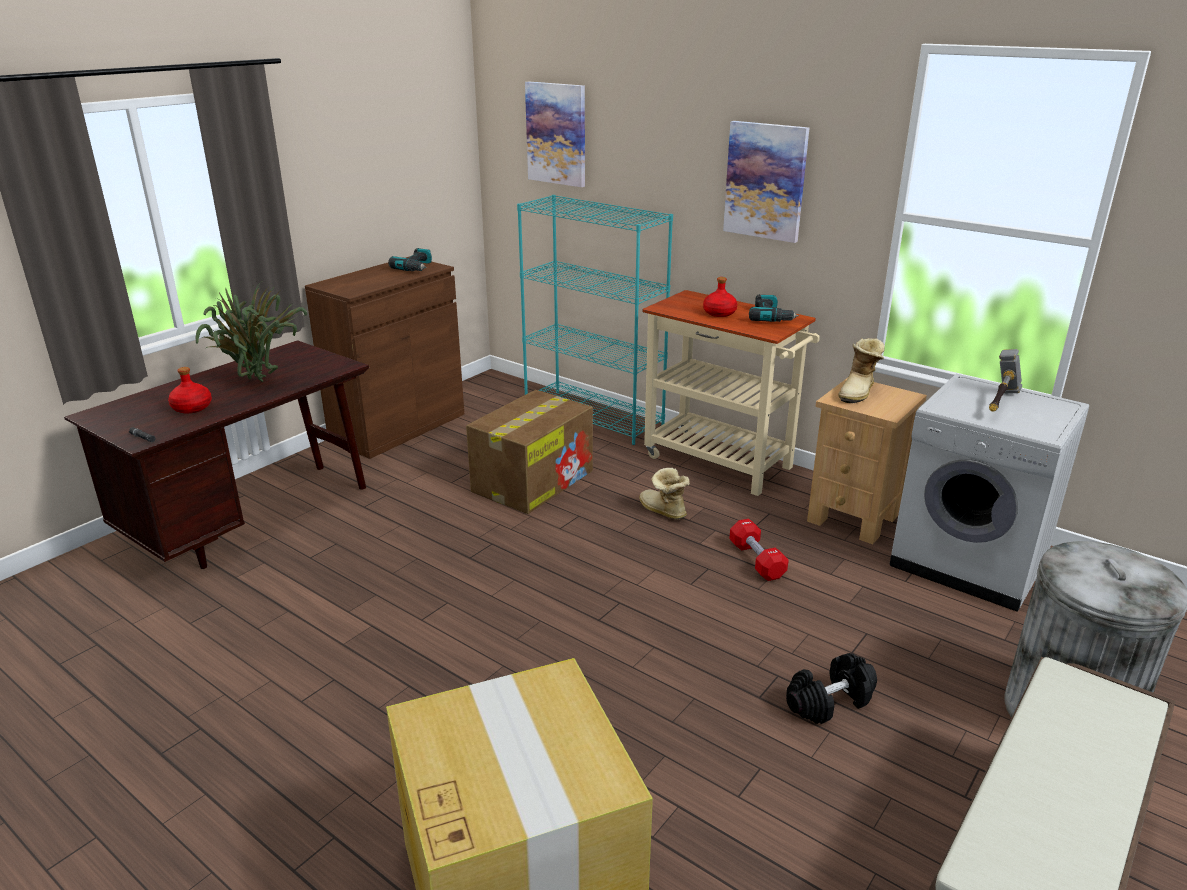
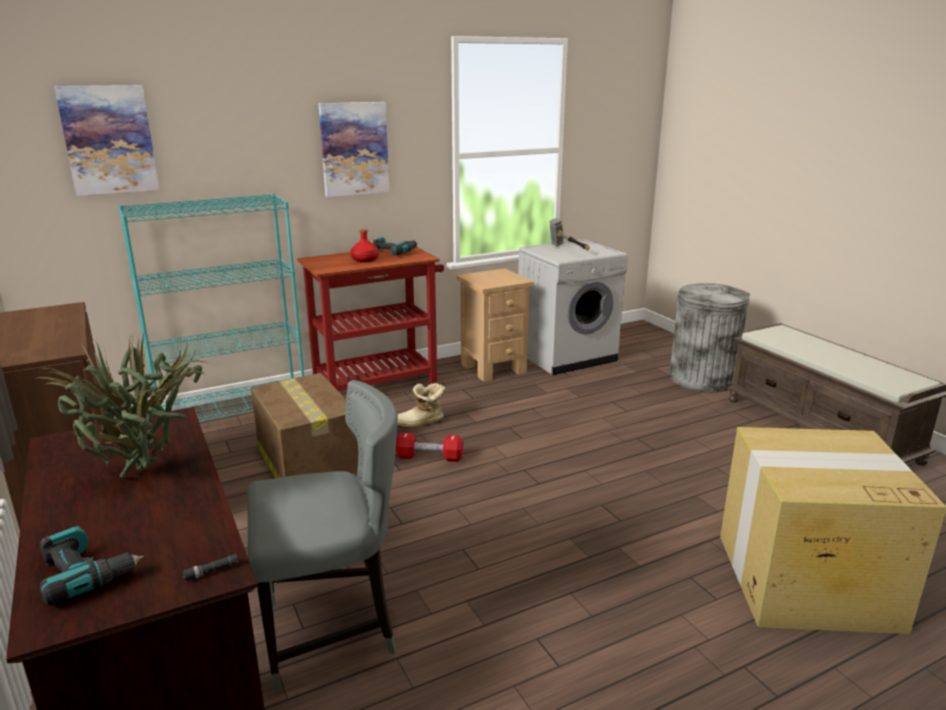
camera: 65 degrees left, 5 degrees down
(192, 407) = (155, 528): red bottle -> none
(310, 572) = (333, 631): none -> grey chair
(416, 268) = (50, 315): power drill -> power drill (87, 573)
(720, 463) = (378, 385): beige cart -> red cart
(756, 561) = (514, 409): red dumbbell -> red dumbbell (429, 457)
(829, 702) = (668, 431): black dumbbell -> none
(859, 392) = (484, 278): boot -> none

